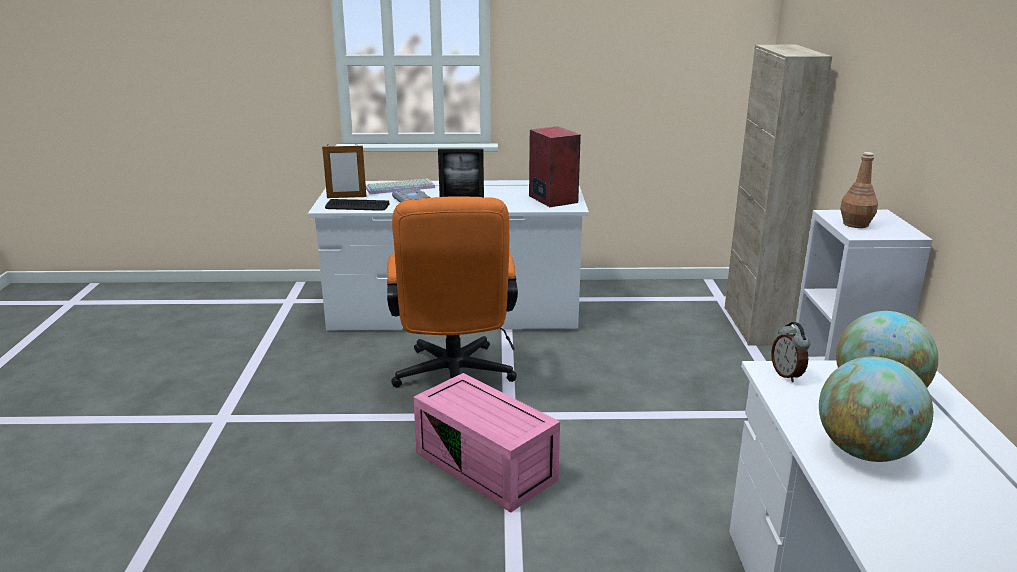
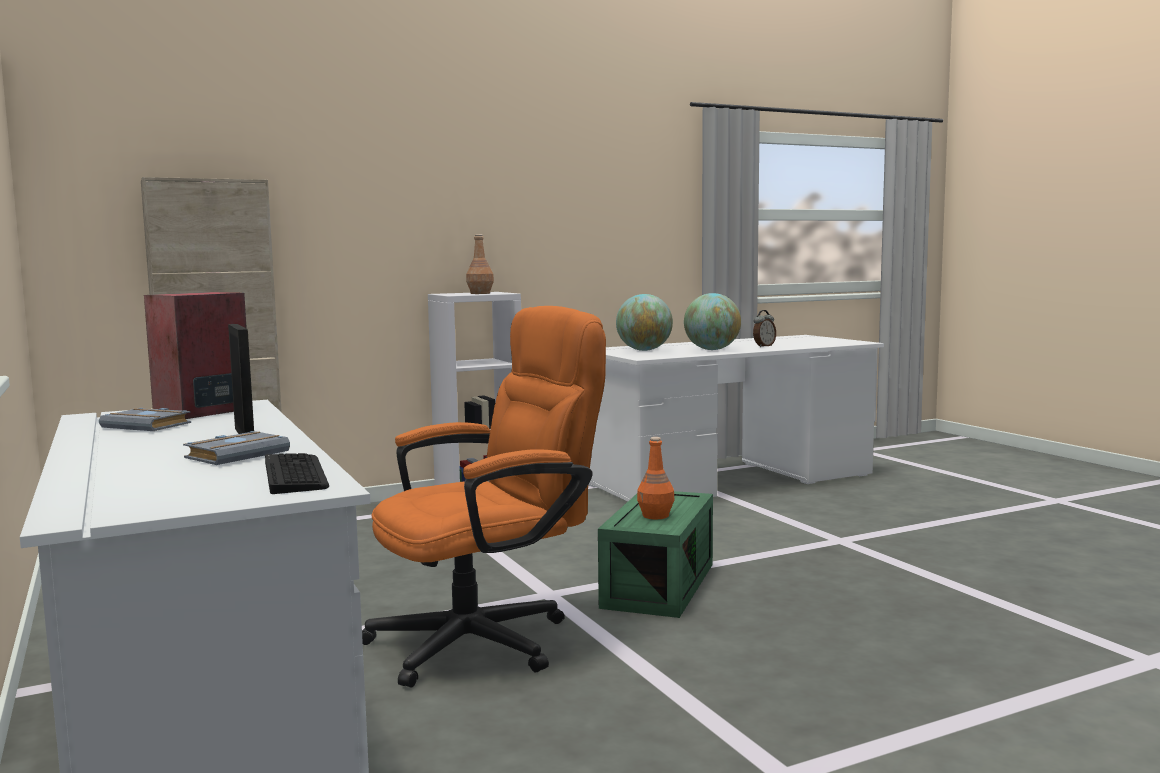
camera: 115 degrees left, 15 degrees down
(346, 197) = (219, 492): picture frame -> none
(401, 187) = (116, 475): keyboard -> none
(472, 404) = (656, 516): none -> orange bottle
(488, 466) = (657, 584): pink storage box -> green storage box
(515, 191) = (149, 426): none -> grey book
(787, 375) = (643, 356): alarm clock -> alarm clock (763, 346)

